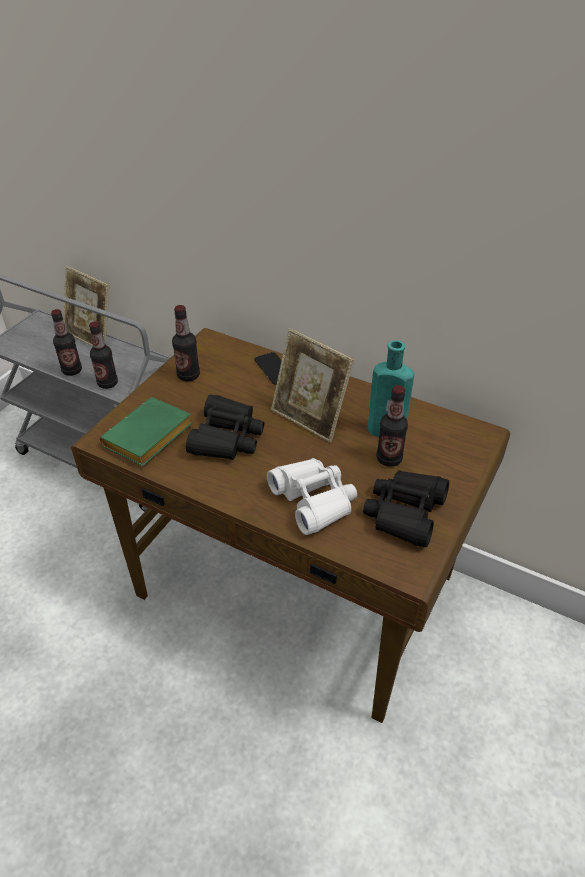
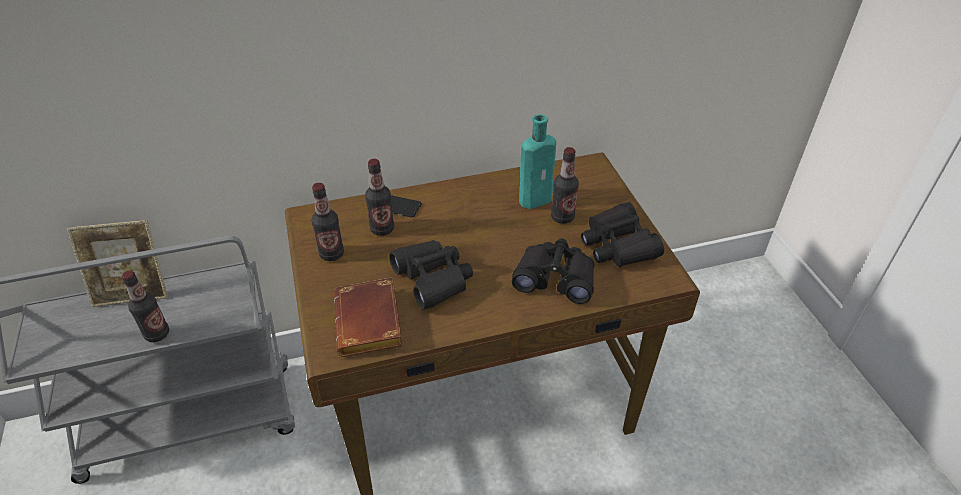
camera: 45 degrees left, 0 degrees up
(107, 383) = (214, 321): bottle -> bottle (382, 229)
(148, 439) = (371, 324): green book -> brown book
(309, 419) = (474, 225): picture frame -> none
(314, 500) = (555, 278): white binoculars -> black binoculars

